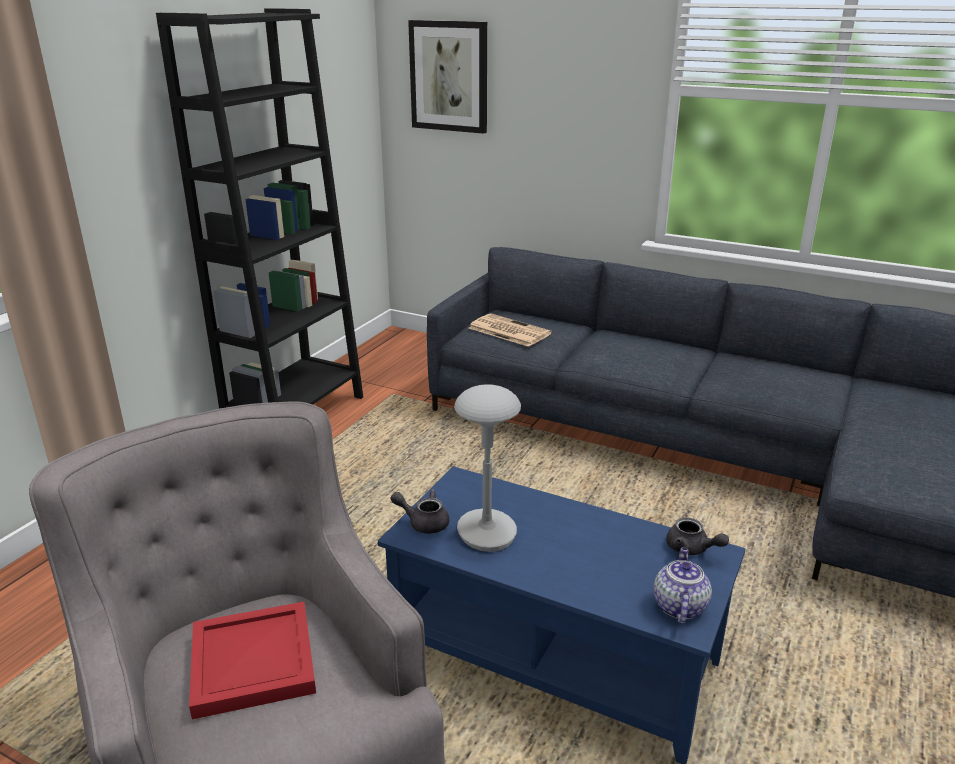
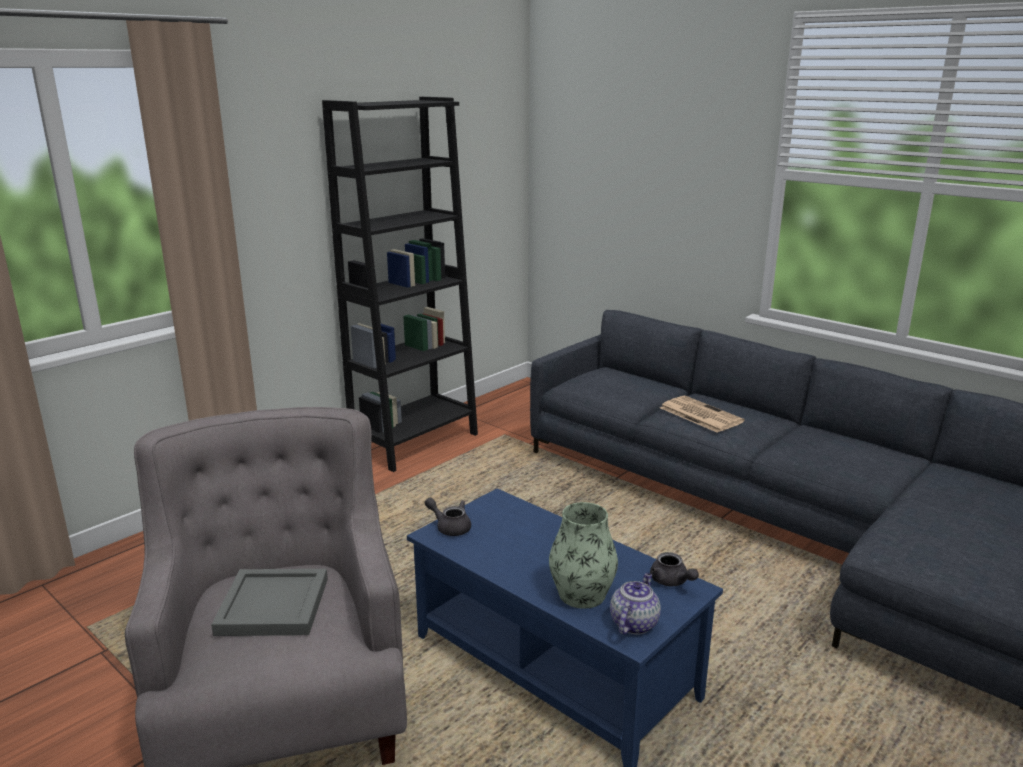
camera: 15 degrees right, 5 degrees down
(251, 661) = (272, 605): red tray -> grey tray
(449, 76) = (586, 156): picture -> none
(487, 532) = (498, 542): grey table lamp -> none
(508, 331) = (603, 385): newspaper -> newspaper (699, 414)
(608, 580) = (582, 594): none -> vase

